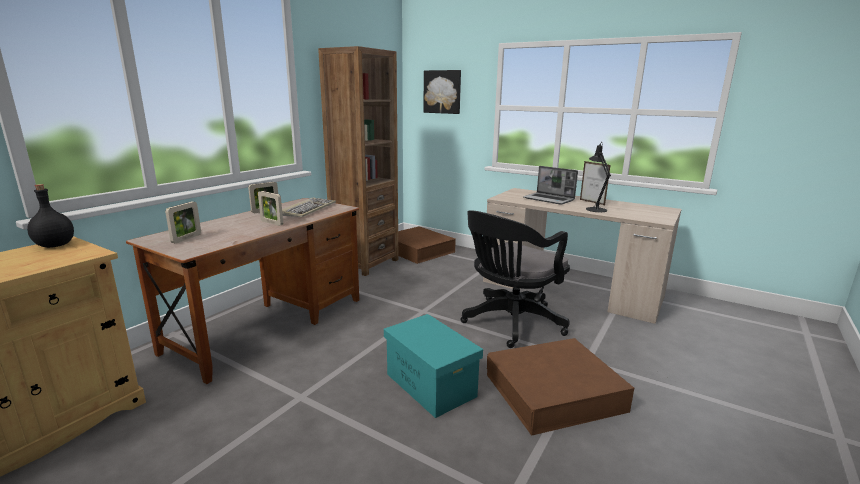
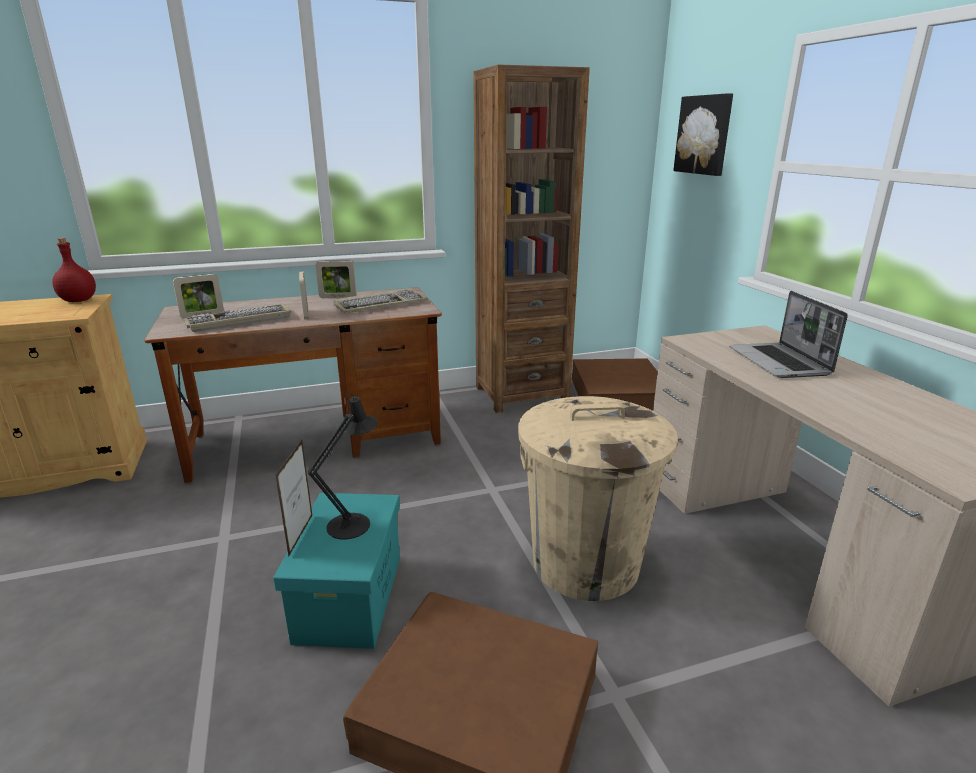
camera: 40 degrees right, 5 degrees up
(54, 245) = (78, 300): black bottle -> red bottle
(229, 235) = (238, 321): none -> keyboard
(510, 323) = (585, 563): black office chair -> beige trash can
(592, 202) = (866, 389): picture frame -> picture frame (301, 535)
(595, 209) = (838, 405): black table lamp -> black table lamp (353, 522)

